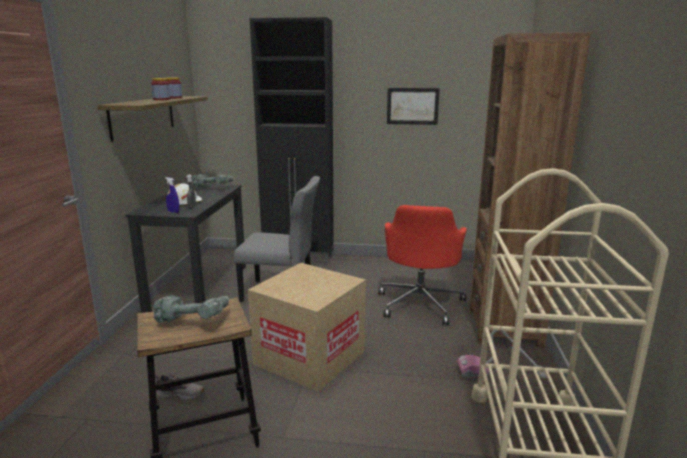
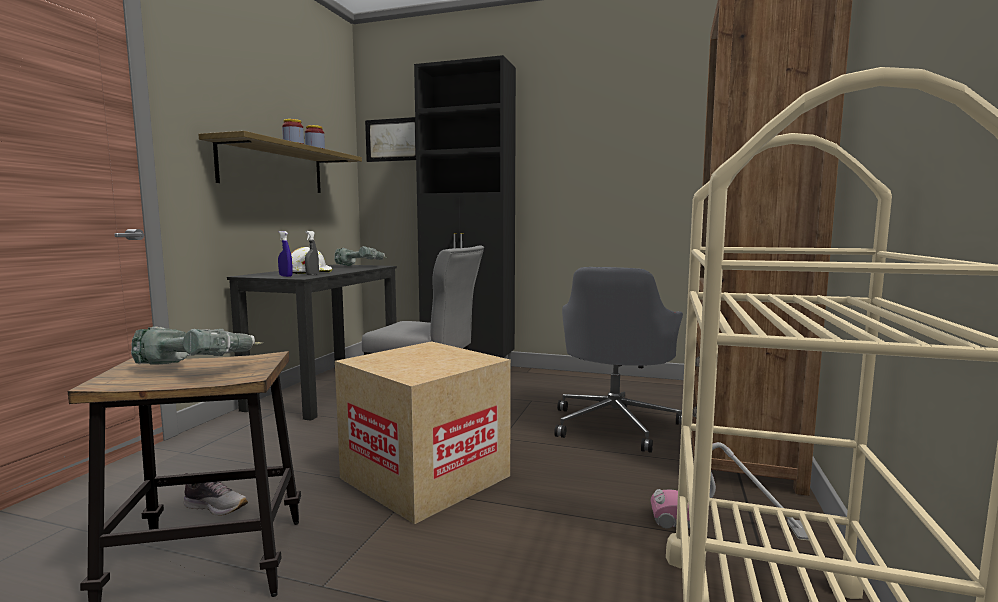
camera: 10 degrees right, 10 degrees down
(412, 106) = (617, 169): picture -> picture (392, 140)
(420, 303) = (615, 424): red office chair -> grey office chair

